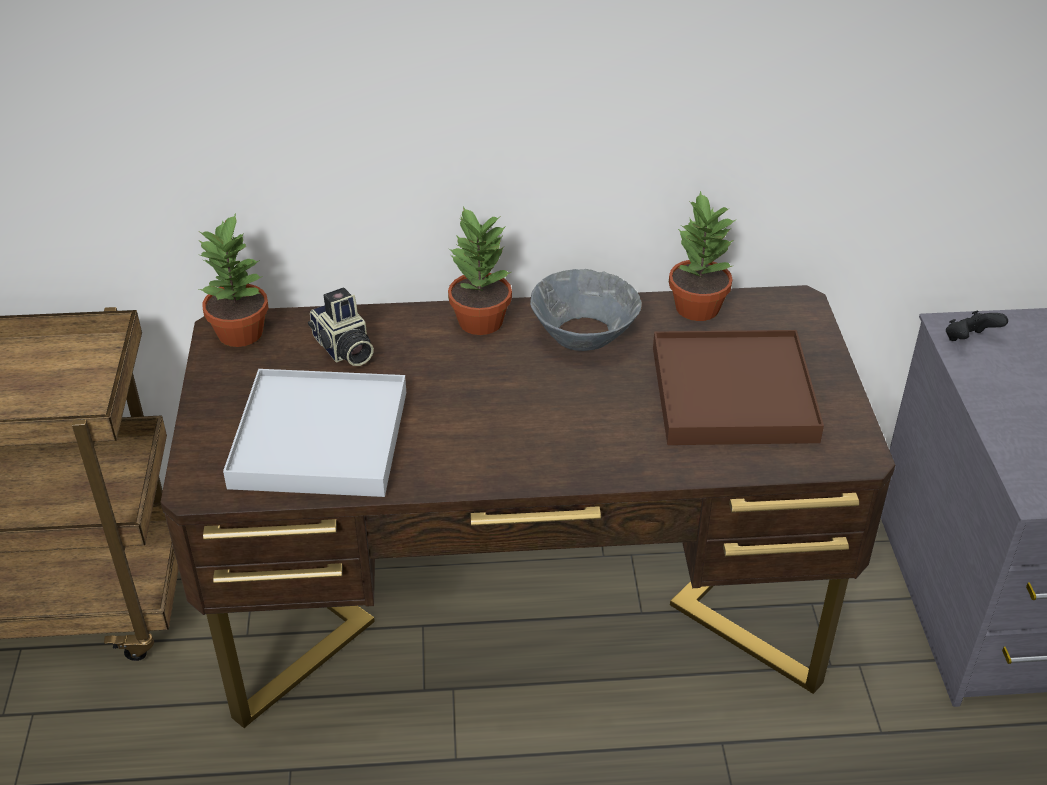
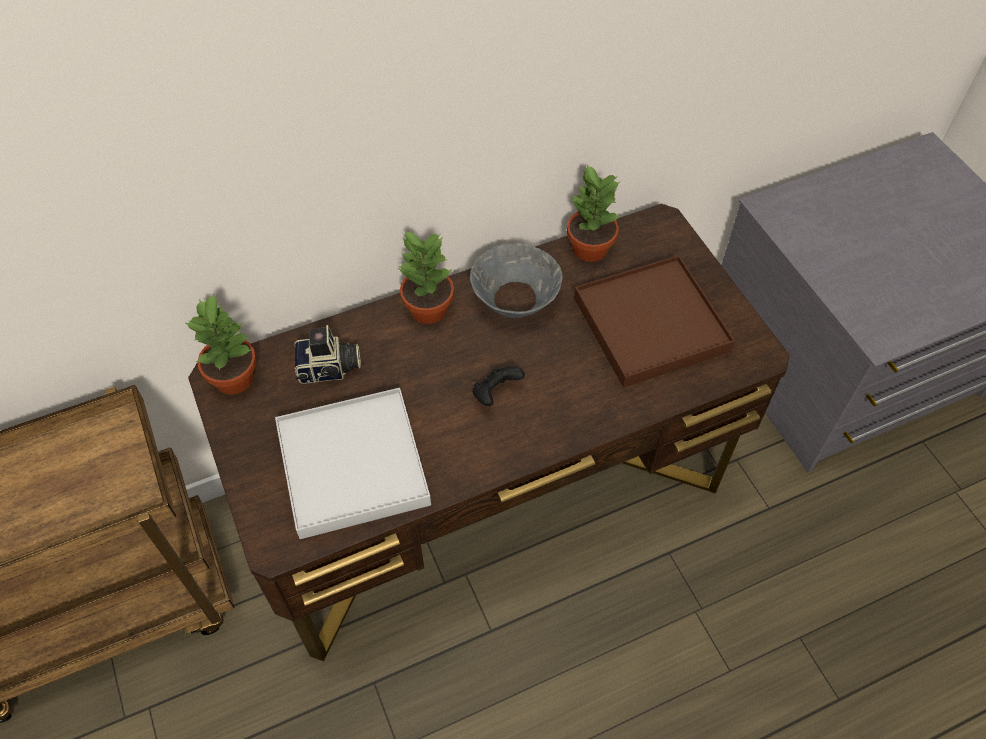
camera: 20 degrees left, 15 degrees up
(343, 349) = (329, 370): camera -> camera turned 45 degrees counterclockwise
(969, 341) = (783, 215): black game controller -> black game controller (495, 394)

